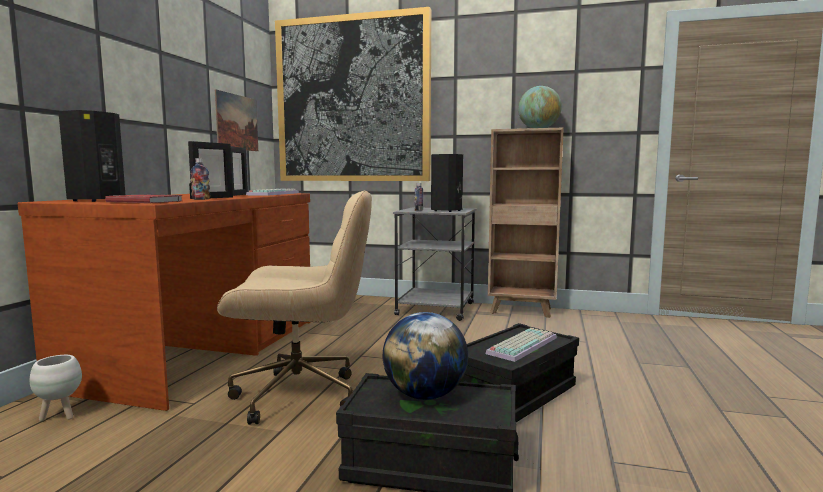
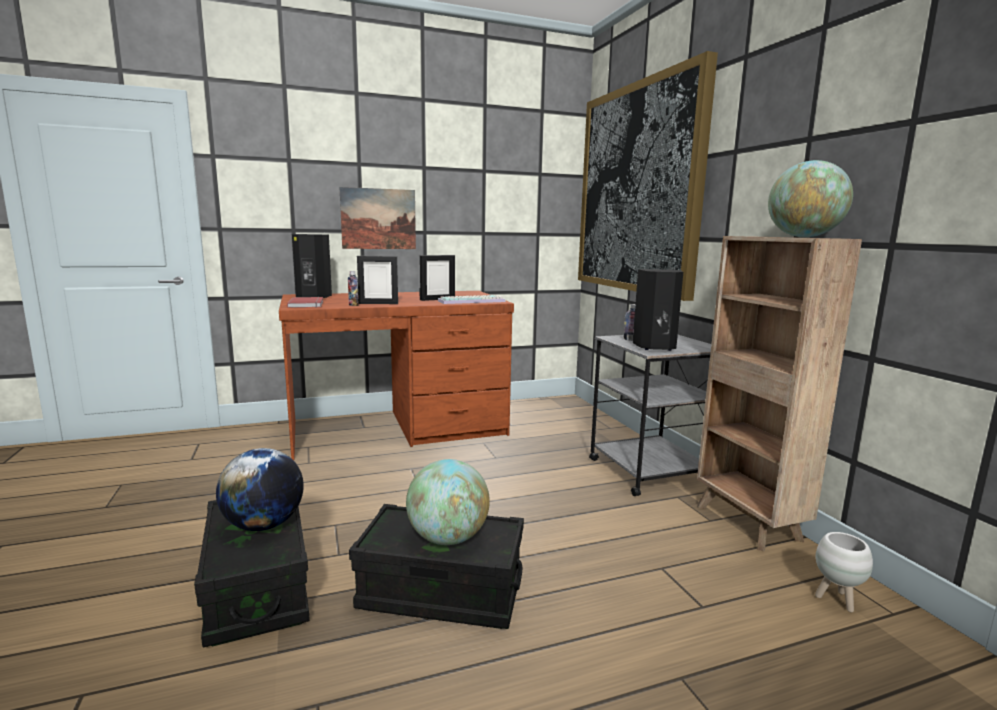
camera: 55 degrees right, 5 degrees up
(60, 416) = (266, 439): white planter -> white planter (836, 600)
(237, 122) = (521, 221): picture -> picture (378, 219)
(302, 396) = (349, 491): beige office chair -> none
(521, 345) = (448, 538): keyboard -> globe

